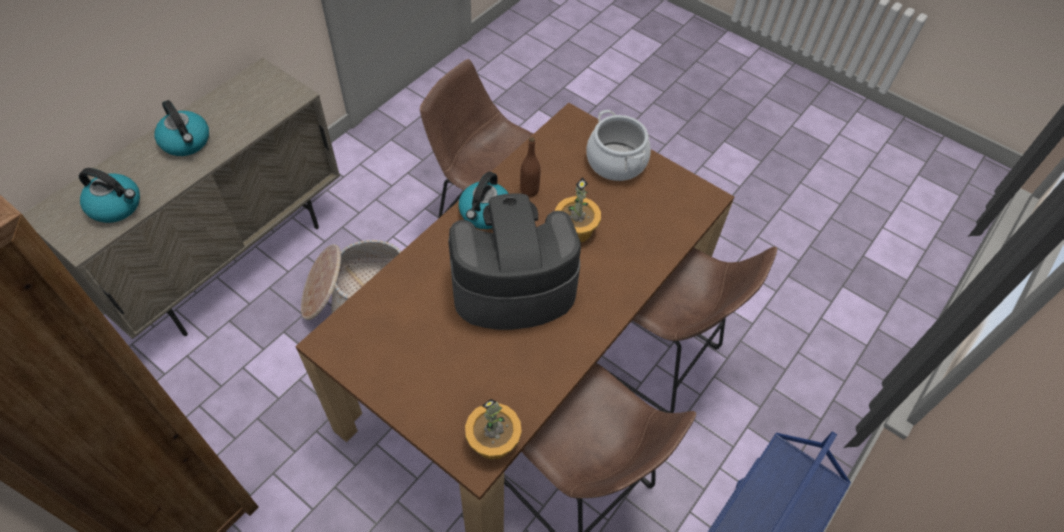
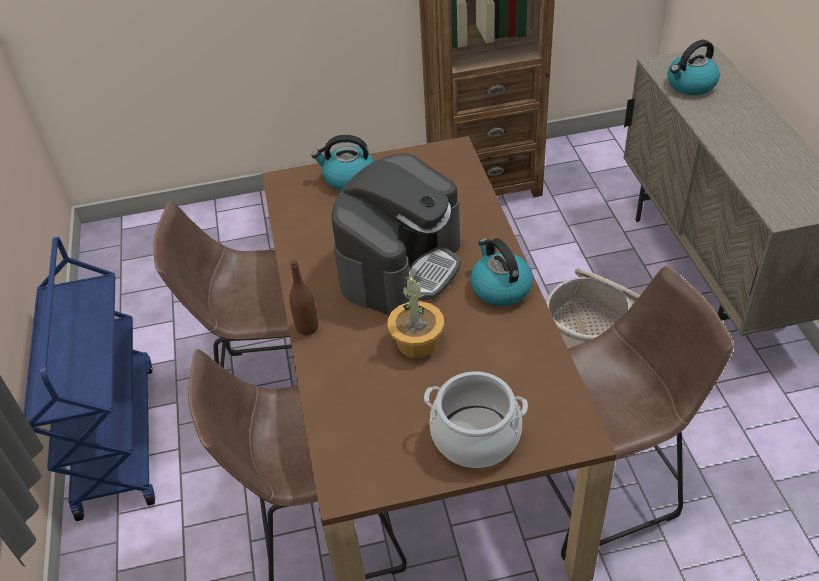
camera: 135 degrees right, 10 degrees down
(186, 142) = (750, 133): kettle -> kettle (348, 178)
(493, 441) = (287, 194): potted plant -> none
(529, 191) = (500, 335): brown bottle -> brown bottle (307, 328)

